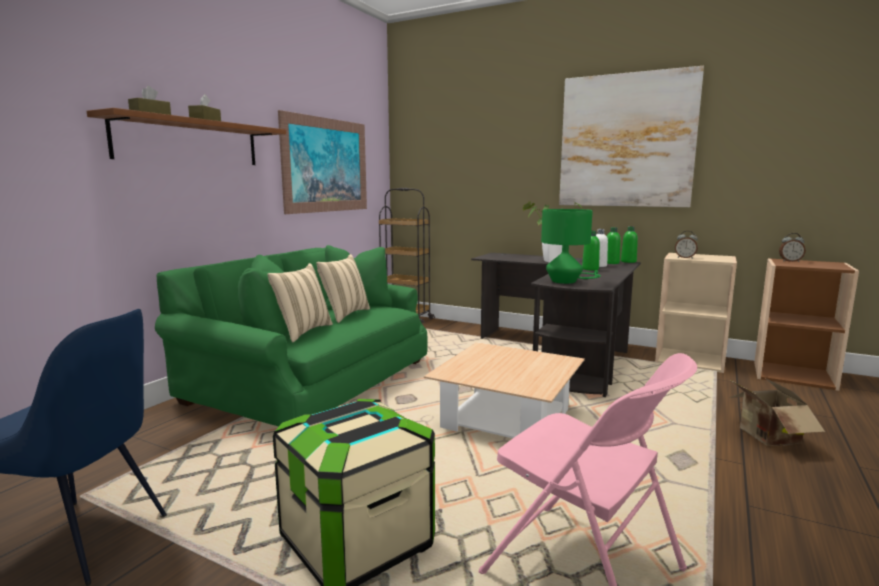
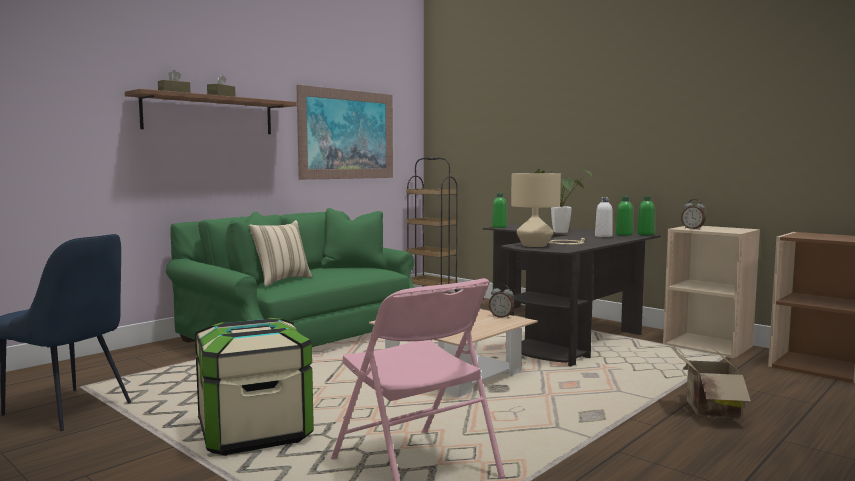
camera: 15 degrees right, 5 degrees down
(344, 314) = (331, 271): beige pillow -> none
(571, 279) = (547, 244): green table lamp -> beige table lamp
(590, 269) = (587, 238): green bottle -> green bottle (499, 227)
(626, 141) = (644, 105): picture -> none
(790, 261) = (810, 234): alarm clock -> alarm clock (501, 317)

